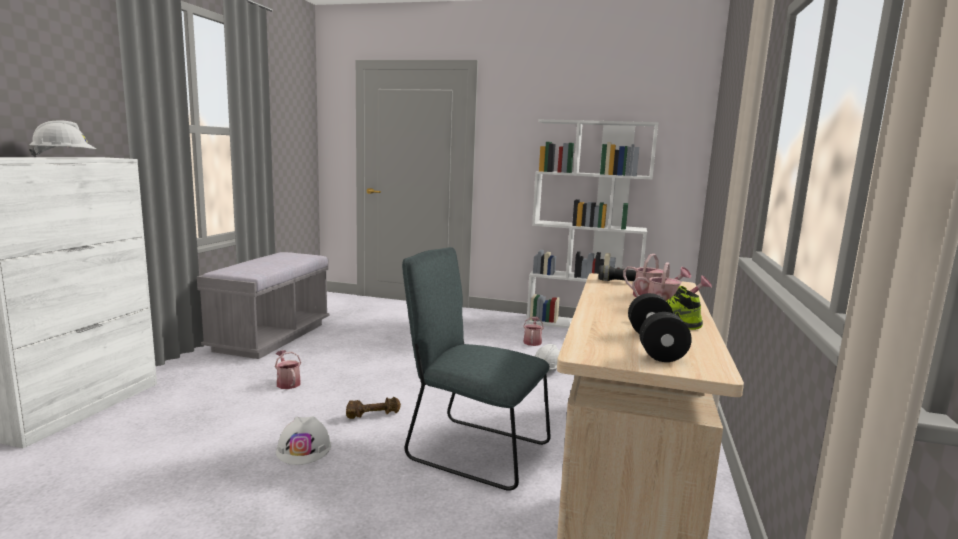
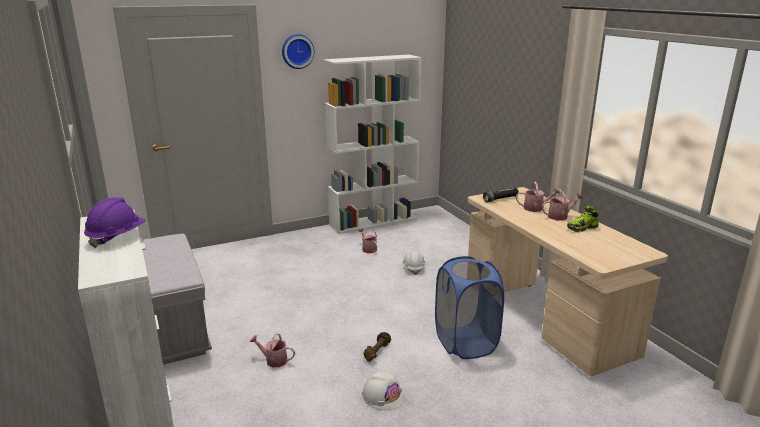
camera: 40 degrees left, 10 degrees up
(65, 158) = (117, 237): white hard hat -> purple hard hat
(472, 450) = (465, 343): grey chair -> blue laundry basket
(516, 110) = (297, 51): none -> wall clock
(654, 346) = (608, 246): black dumbbell -> none

